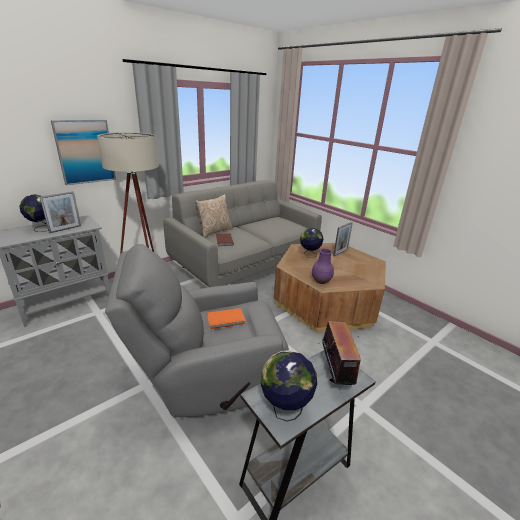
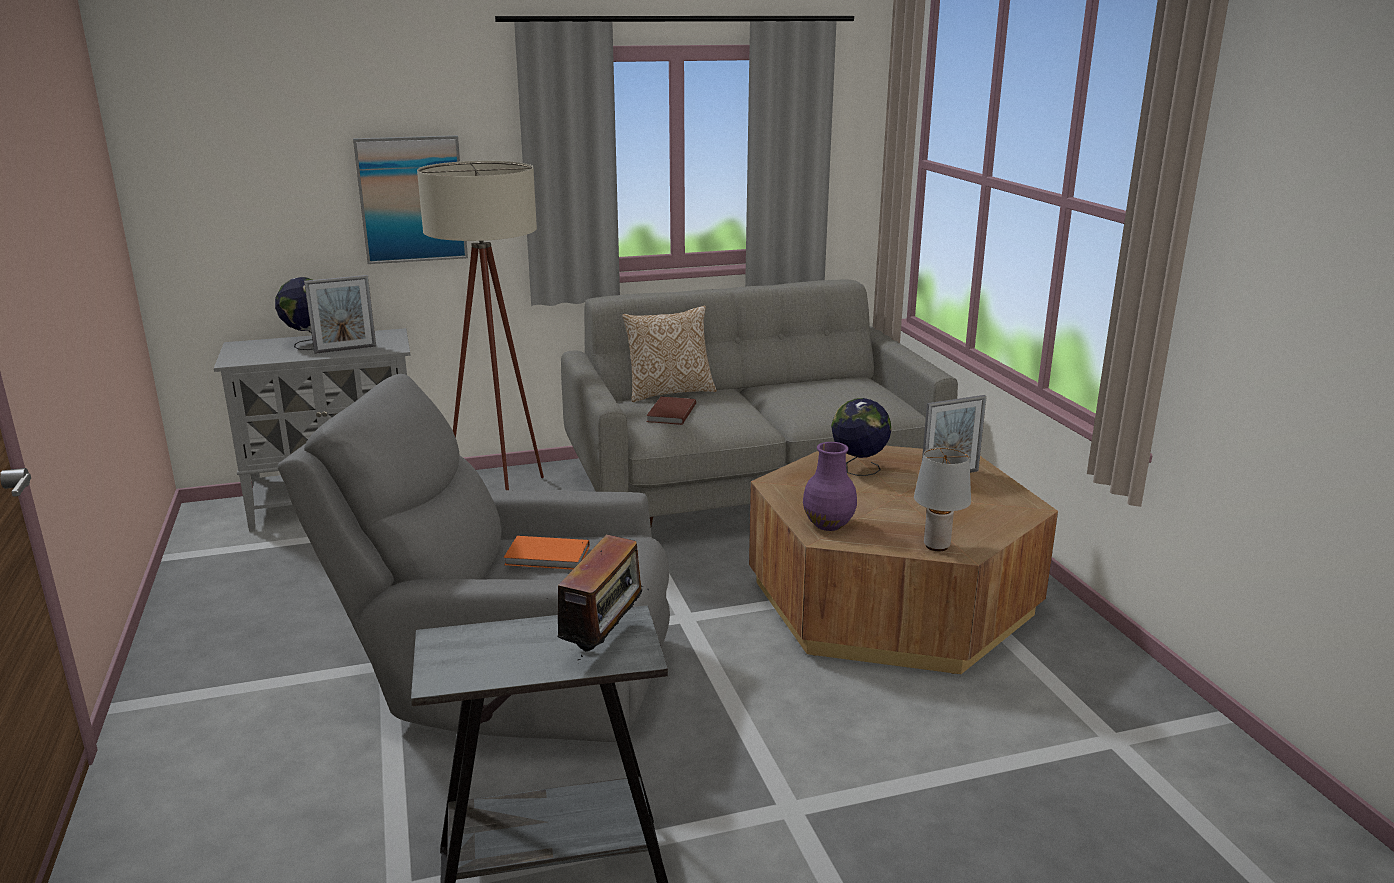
camera: 25 degrees right, 5 degrees down
(285, 409) = (462, 663): globe -> none
(364, 283) = (936, 545): none -> grey table lamp

